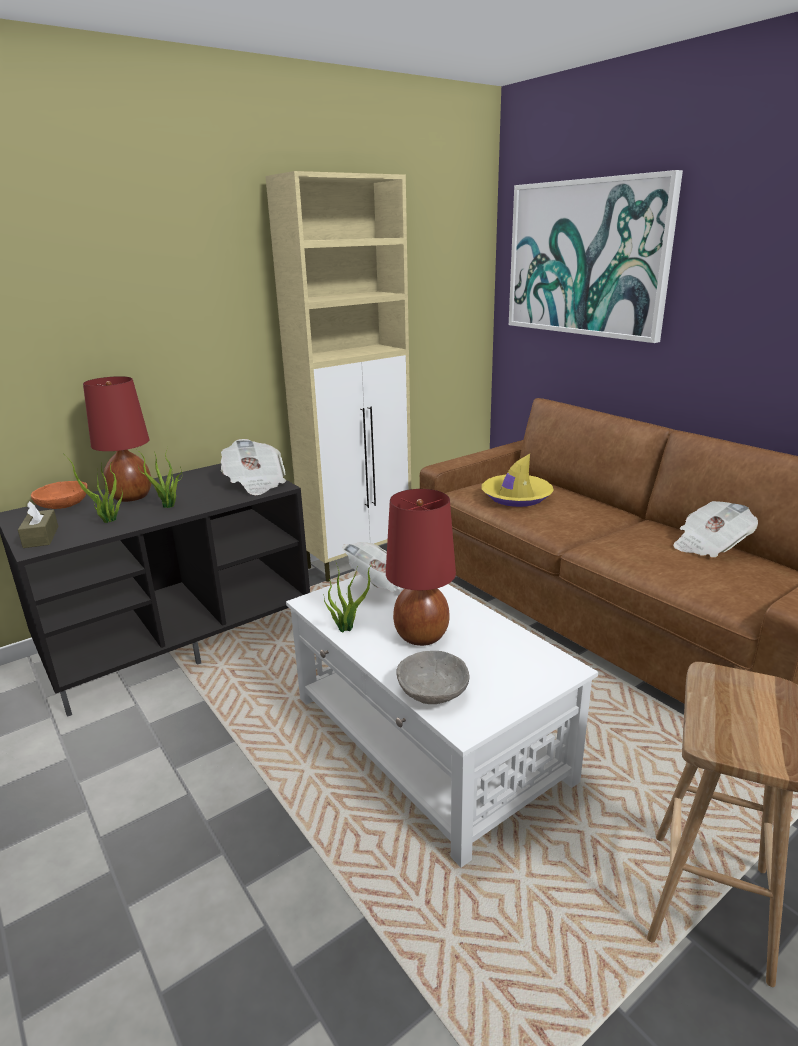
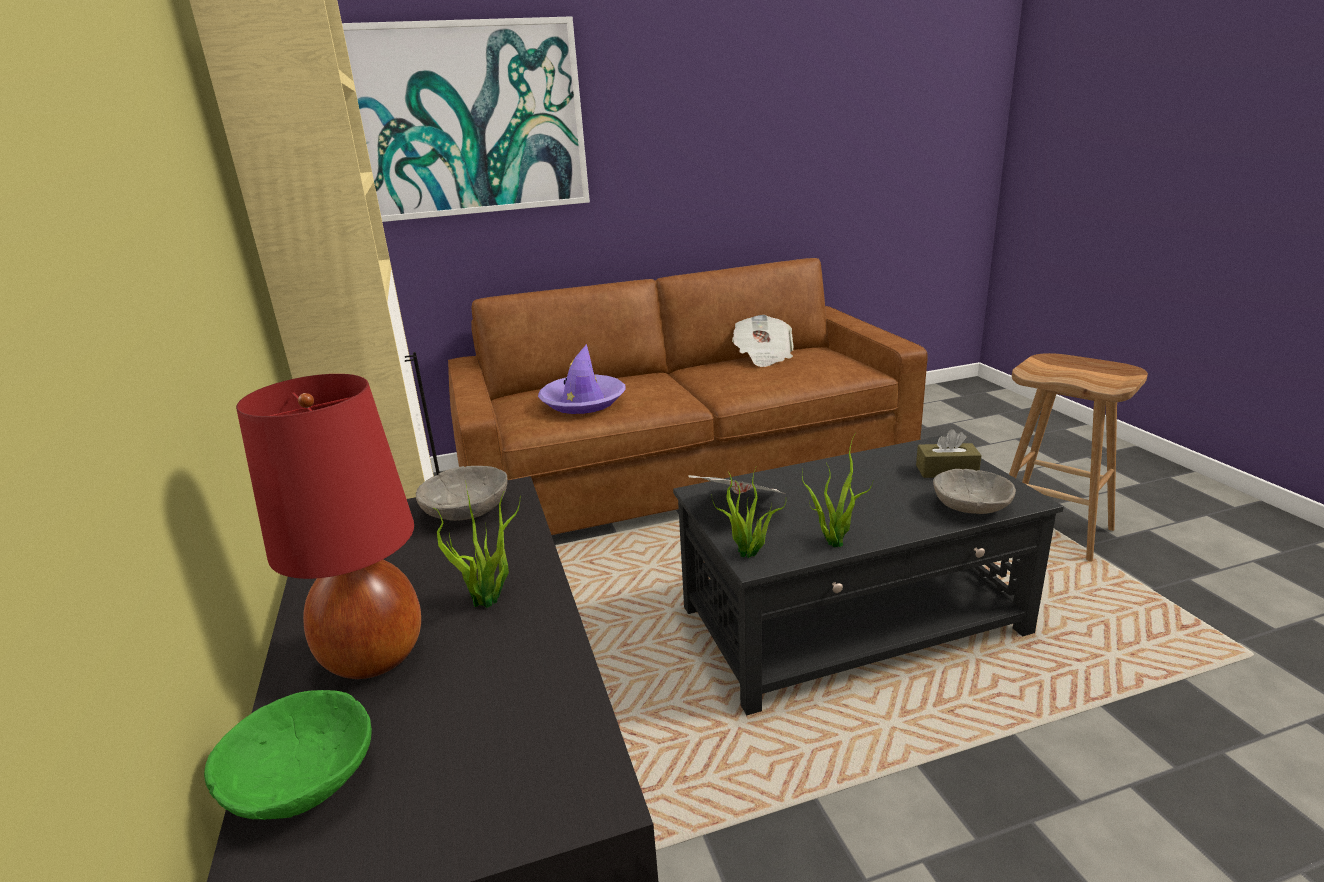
camera: 70 degrees left, 0 degrees up
(41, 537) = (515, 795): brown tissue box -> brown tissue box (946, 471)
(63, 505) = (302, 780): orange bowl -> green bowl
(108, 521) = (499, 682): potted plant -> potted plant (748, 554)
(255, 483) = (467, 511): newspaper -> grey bowl
(421, 635) = (863, 500): red table lamp -> none
(428, 739) = (853, 621): white coffee table -> black coffee table
(516, 497) = (583, 402): yellow hat -> purple hat

